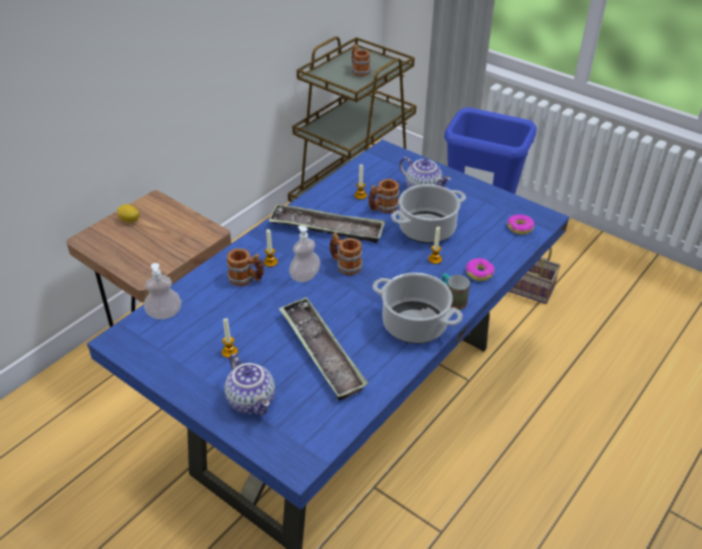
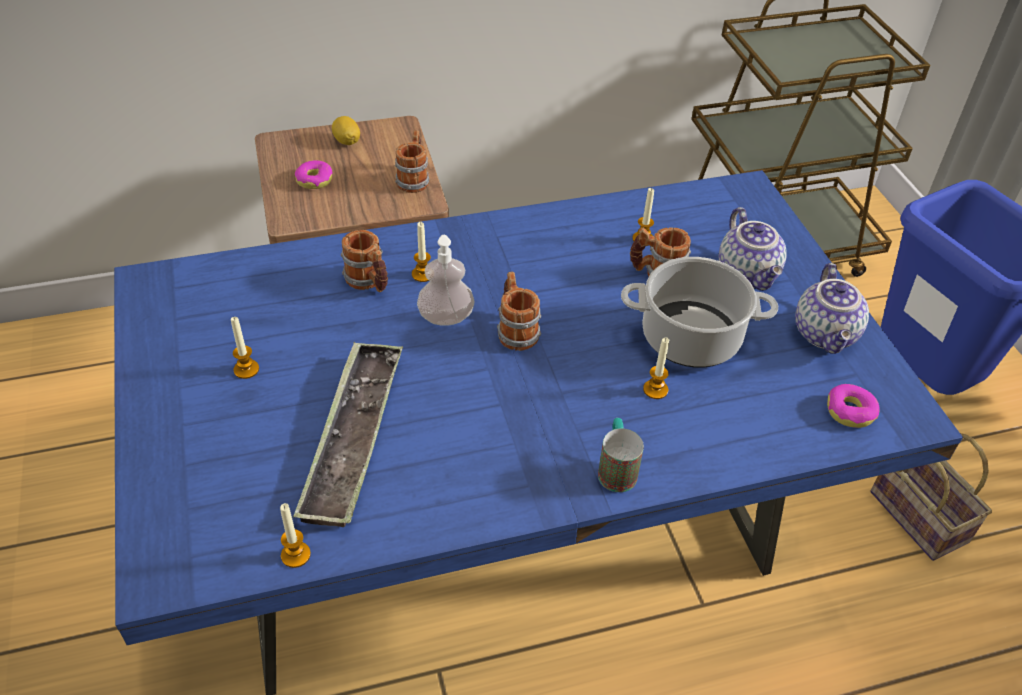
camera: 35 degrees right, 5 degrees up
(164, 314) = (229, 276): soap dispenser -> none
(252, 401) = (201, 453): teapot -> teapot (826, 334)
(327, 228) = (545, 264): tray -> none
(352, 415) = (295, 555): none -> candle
(359, 71) = (826, 56): mug -> mug (414, 179)
(415, 324) = (522, 474): cooking pot -> none
(479, 273) = (704, 449): donut -> donut (314, 180)

